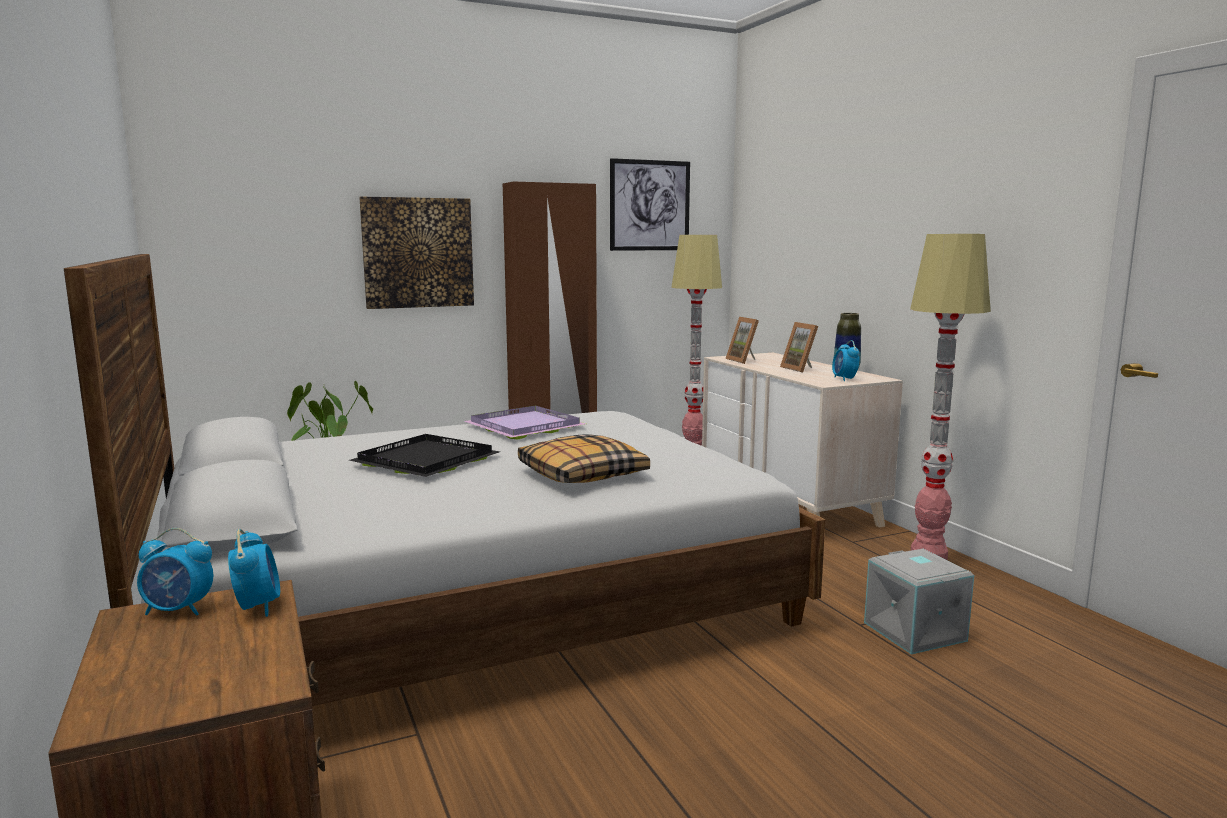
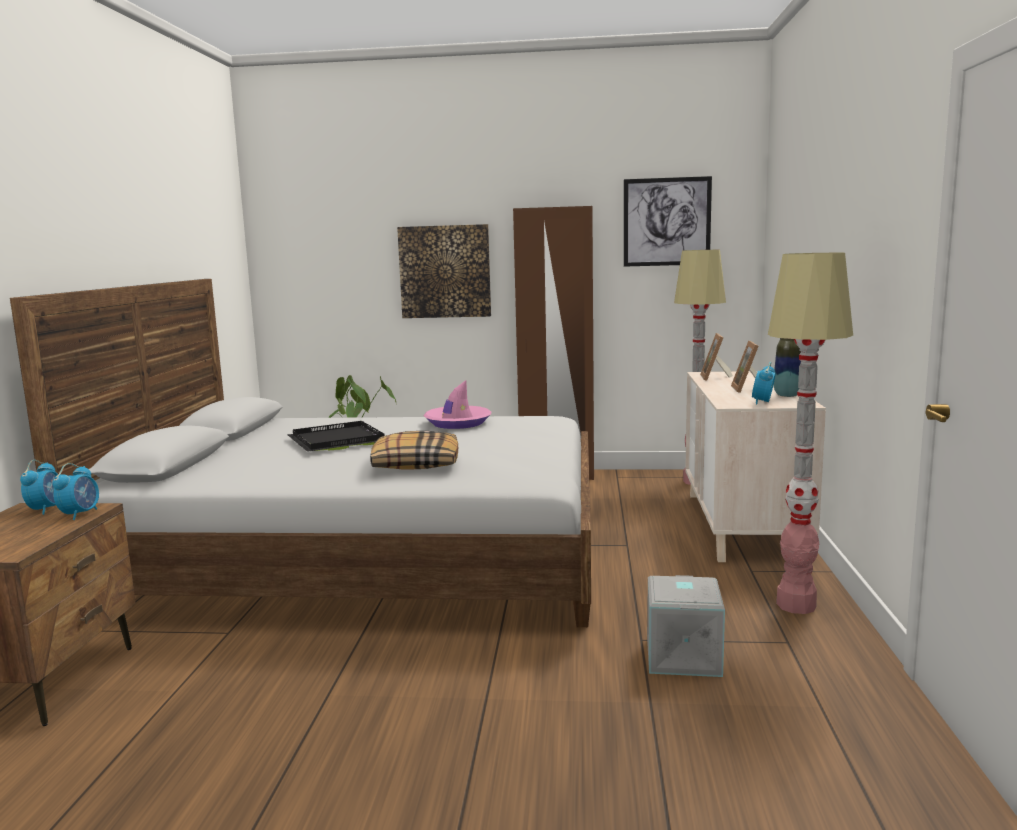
camera: 30 degrees right, 0 degrees up
(178, 610) = (46, 509): alarm clock -> alarm clock turned 120 degrees counterclockwise
(524, 427) = (457, 423): purple tray -> pink hat

